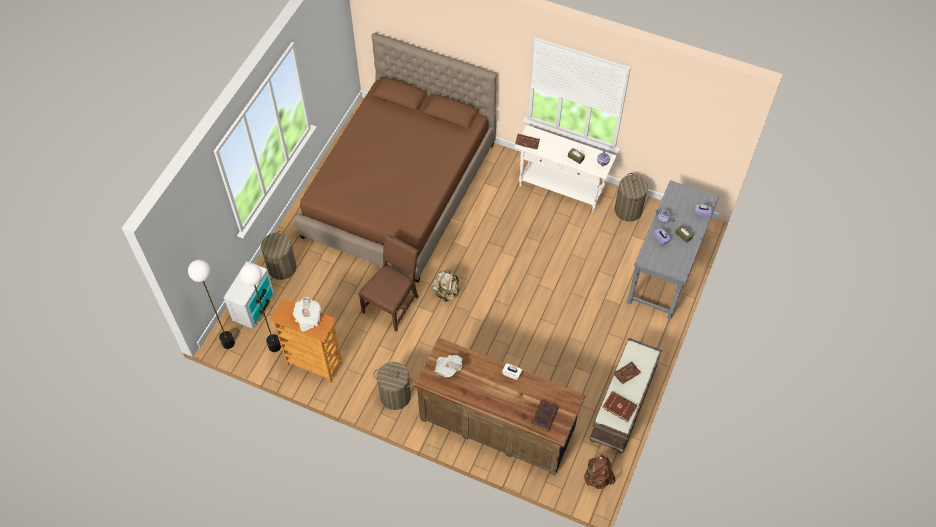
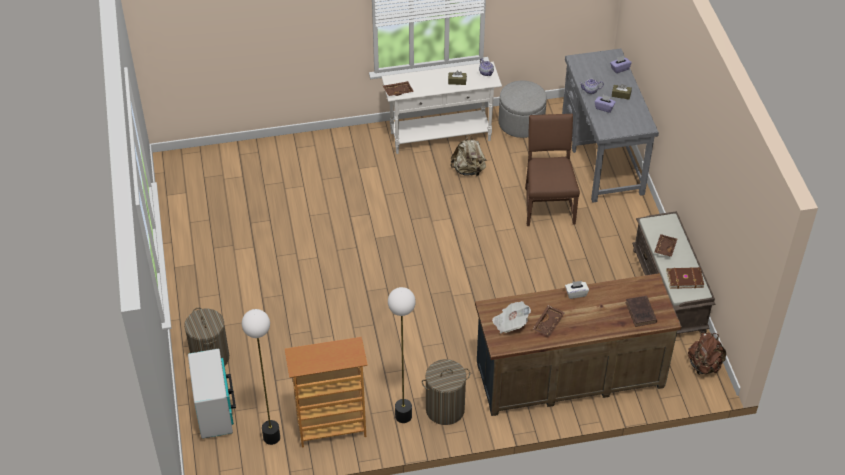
camera: 35 degrees left, 10 degrees down
(228, 343) = (214, 464): floor lamp -> floor lamp (403, 416)
(307, 318) = (330, 352): newspaper -> none
(392, 304) = (364, 327): brown chair -> brown chair (547, 204)
(400, 189) = (275, 218): brown bed -> none
(446, 292) = (410, 287): beige backpack -> beige backpack (468, 170)
(473, 385) = (549, 324): none -> brown tray
(628, 210) = (521, 123): laundry basket -> grey ottoman

